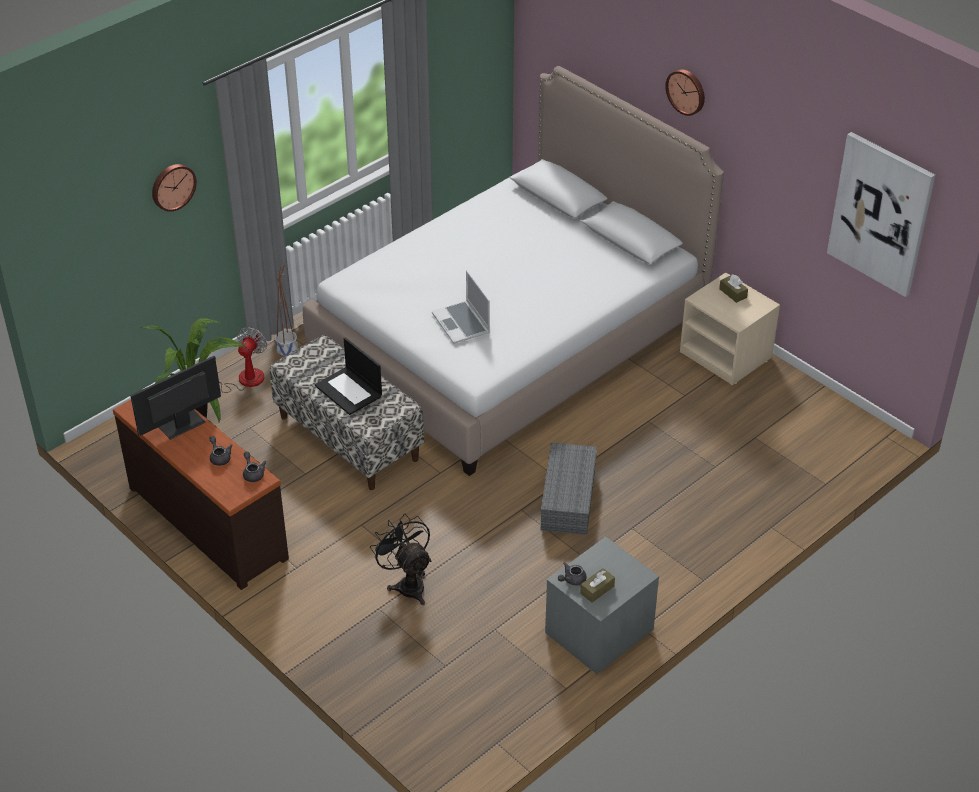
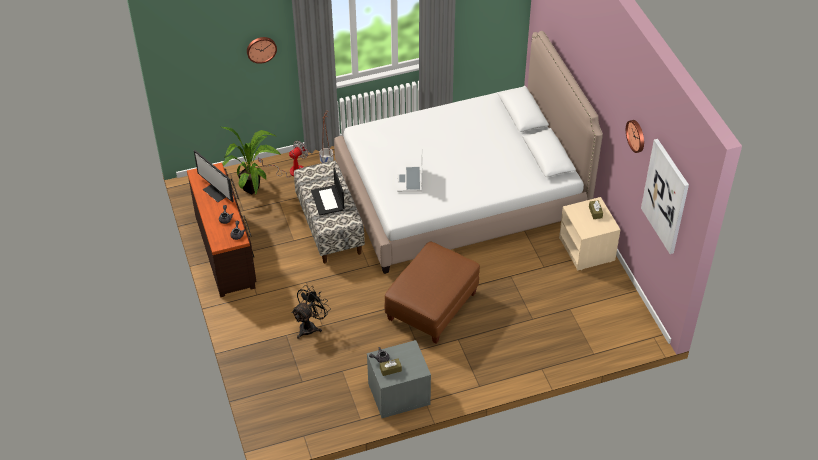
camera: 25 degrees right, 5 degrees up
(181, 425) = (216, 192): monitor -> monitor turned 120 degrees counterclockwise
(407, 584) = (310, 326): black fan -> black fan turned 45 degrees clockwise
(567, 498) = (431, 307): grey storage box -> brown ottoman
(686, 91) = (595, 75): wall clock -> wall clock (636, 135)

